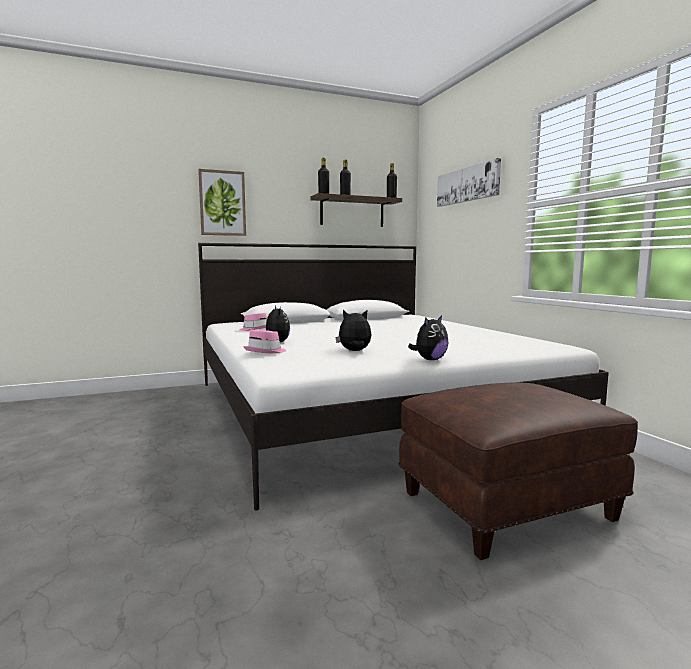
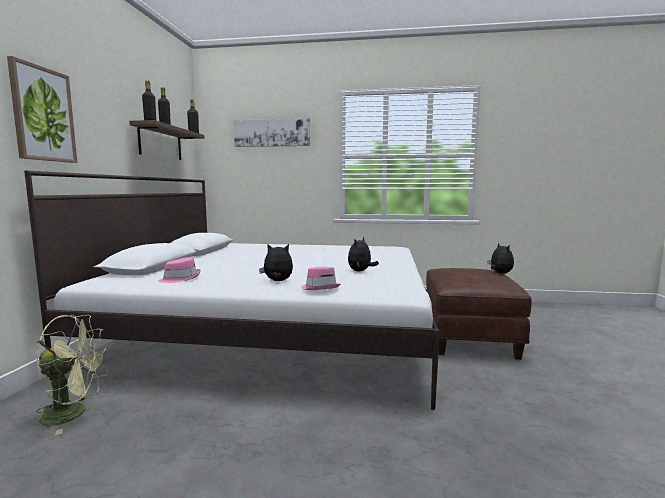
camera: 60 degrees left, 0 degrees up
(171, 402) = (74, 413): none -> green fan
(429, 359) = (404, 266): plush toy -> plush toy (500, 273)

